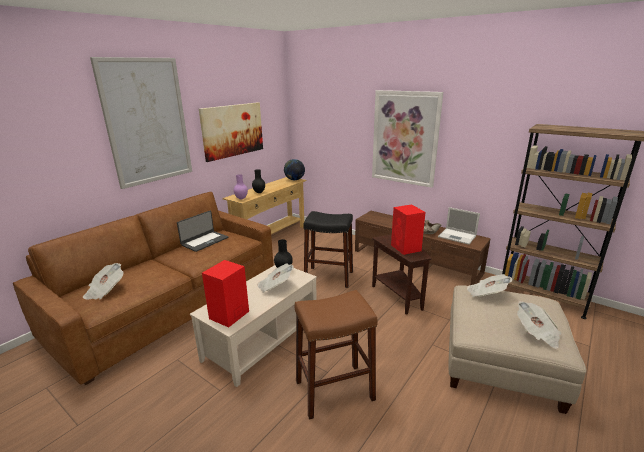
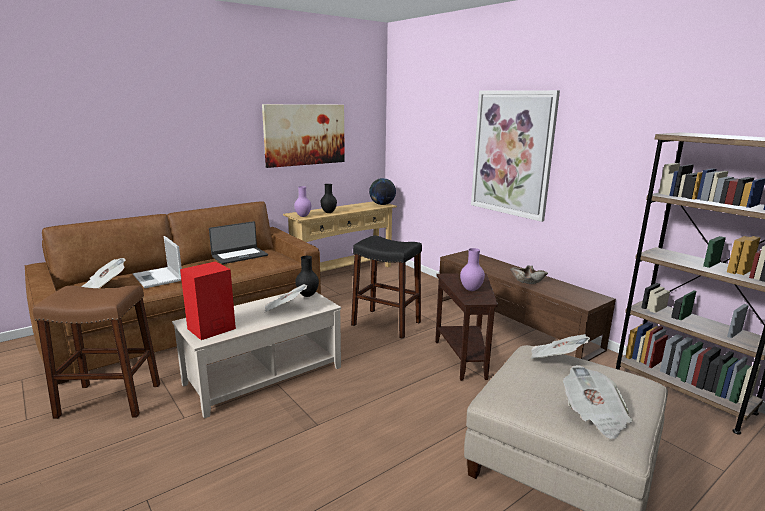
camera: 15 degrees right, 5 degrees down
(147, 122) = (196, 112): picture -> none
(334, 390) = (313, 446): brown stool -> brown stool (110, 400)
(406, 248) = (471, 290): red speaker -> purple vase
(458, 236) = (567, 291): laptop -> laptop (158, 278)

